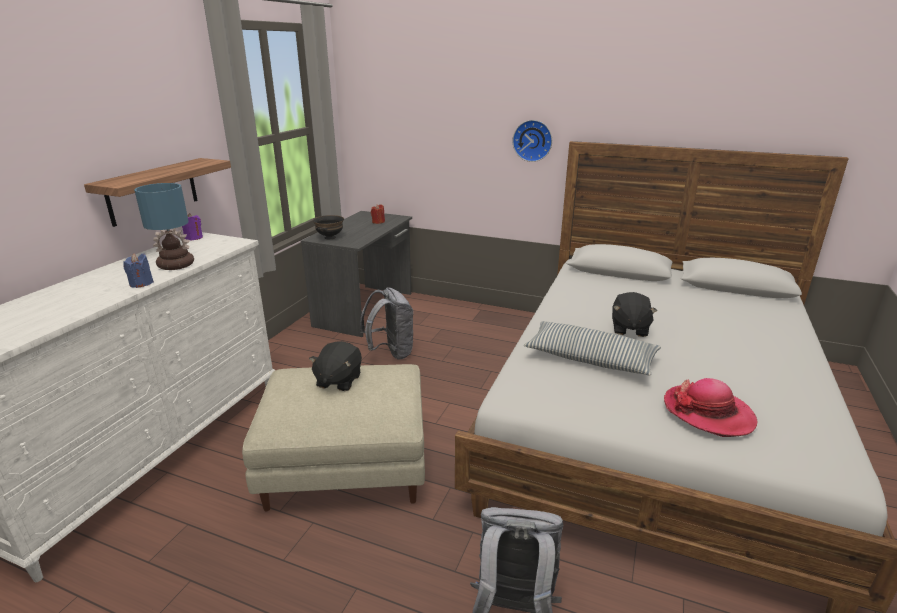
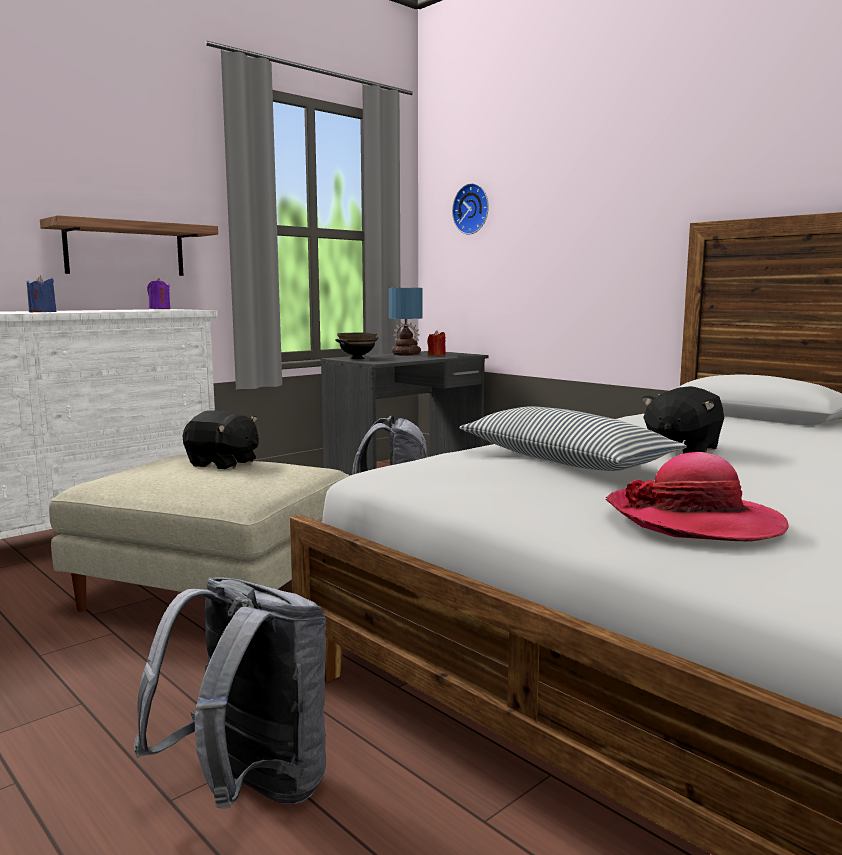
camera: 25 degrees right, 15 degrees down
(174, 265) = (99, 311): table lamp -> table lamp (405, 354)
(338, 381) = (223, 464): black plush toy -> black plush toy turned 105 degrees counterclockwise
(533, 140) = (643, 231): wall clock -> wall clock (472, 209)

